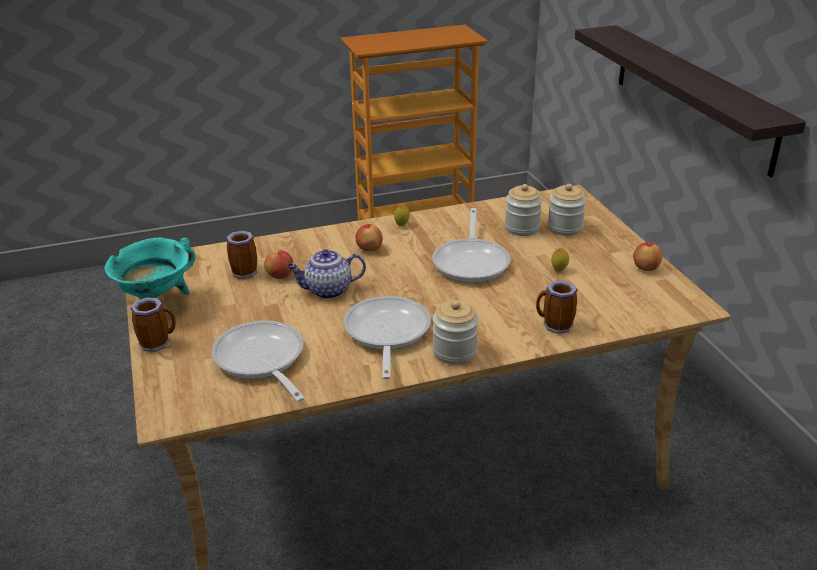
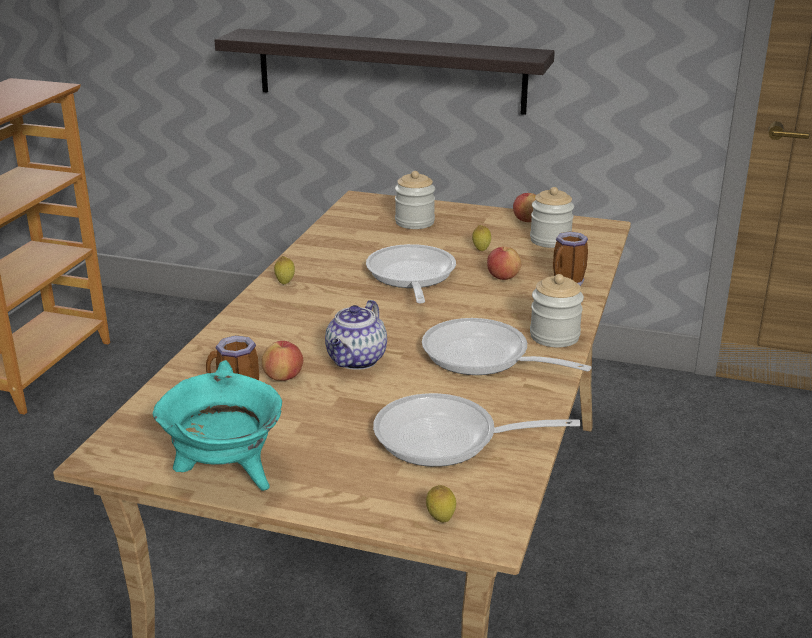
camera: 55 degrees left, 5 degrees down
(158, 342) = (317, 497): mug -> none
(166, 394) = (440, 520): none -> lemon
(369, 249) = (306, 313): apple -> apple (502, 277)
(472, 261) = (410, 277): frying pan -> frying pan turned 135 degrees counterclockwise
(522, 228) = (386, 237): jar -> jar (550, 240)

